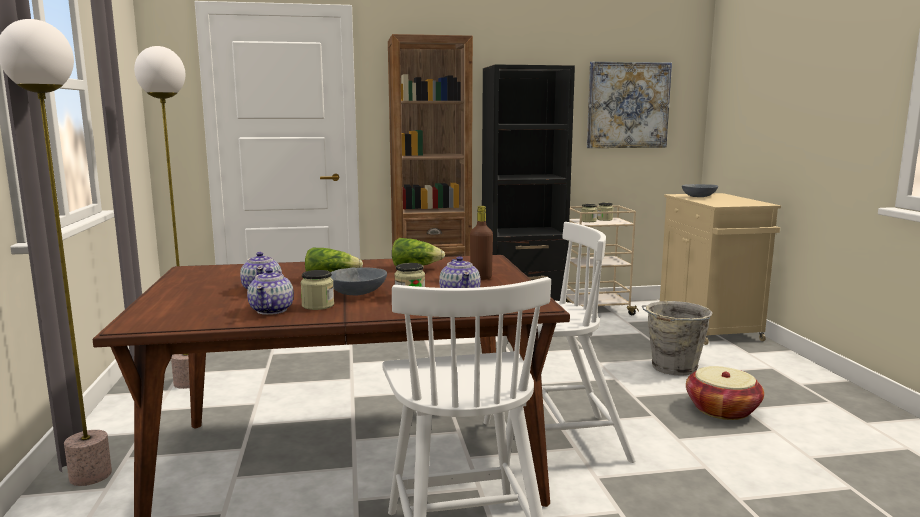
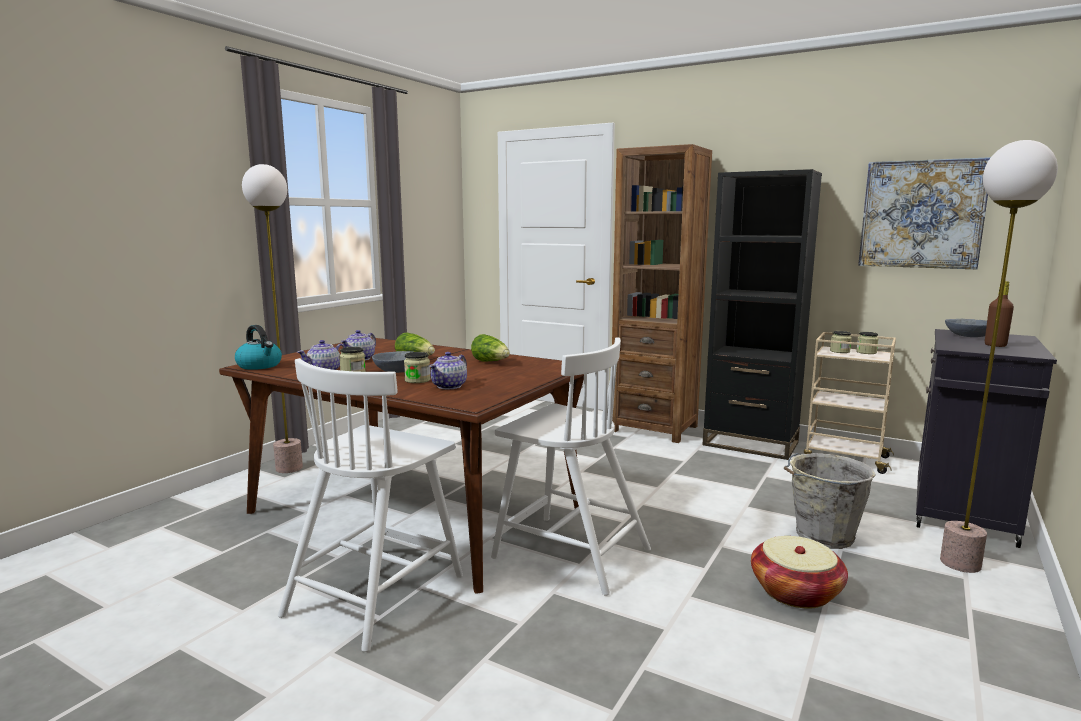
camera: 40 degrees right, 0 degrees up
(154, 322) = (260, 366): none -> kettle
(189, 383) = (416, 430): floor lamp -> floor lamp (961, 563)
(481, 278) = (508, 377): brown bottle -> brown bottle (995, 345)
(709, 328) = (963, 513): beige cabinet -> black cabinet

